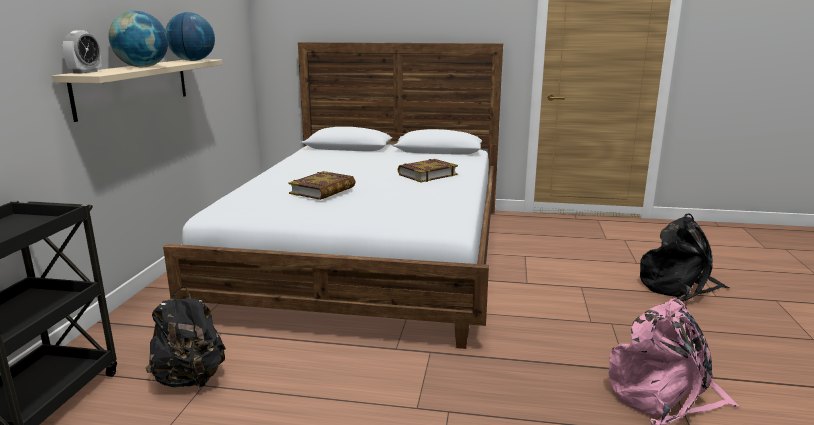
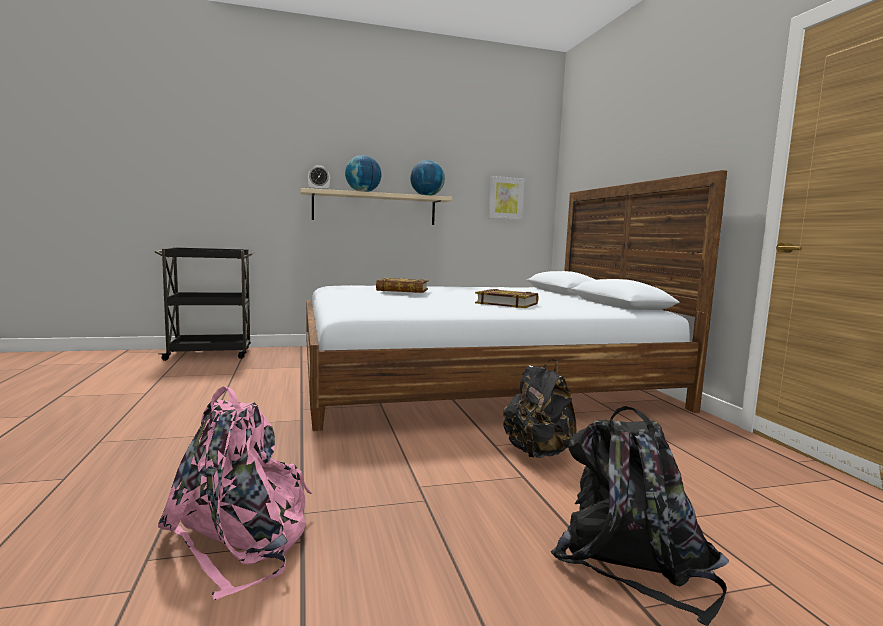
camera: 65 degrees right, 10 degrees down
(190, 379) = (240, 370): black backpack -> black backpack (538, 452)
(226, 49) = (505, 198): none -> picture

